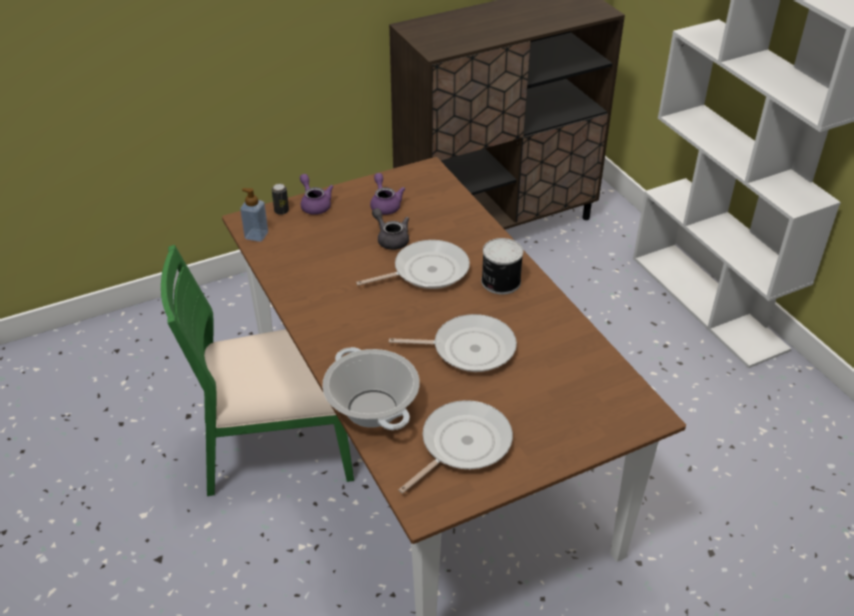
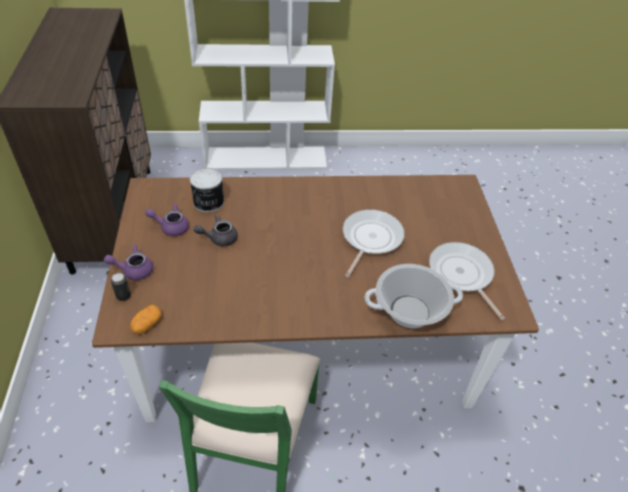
camera: 70 degrees left, 5 degrees up
(256, 235) = (147, 324): soap dispenser -> potato
(426, 271) = (272, 231): frying pan -> none
(499, 281) = (308, 199): can -> can (208, 202)

